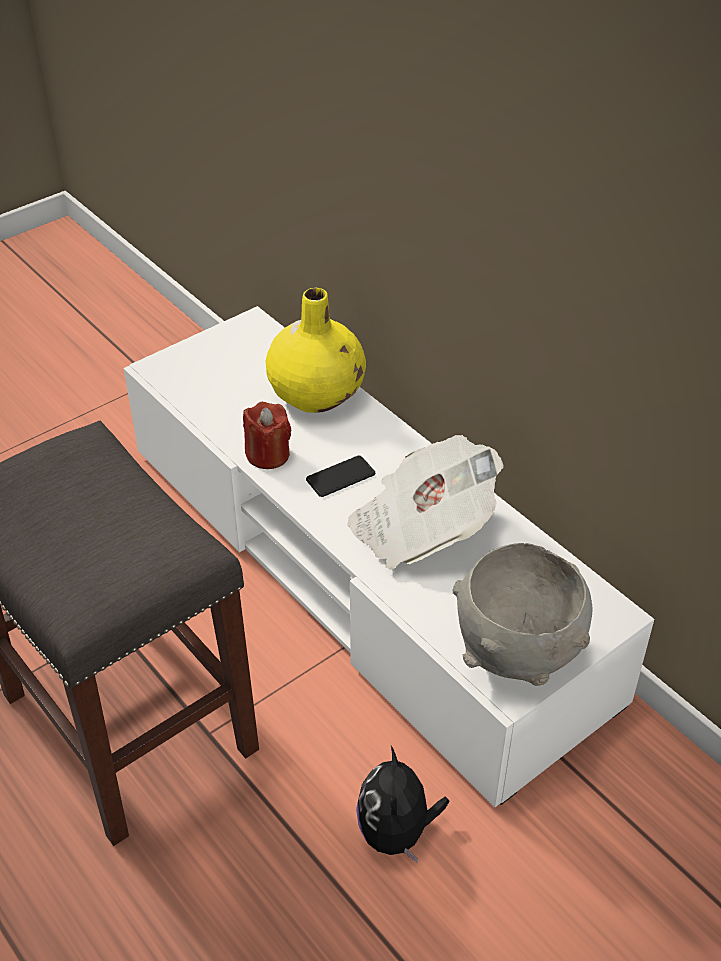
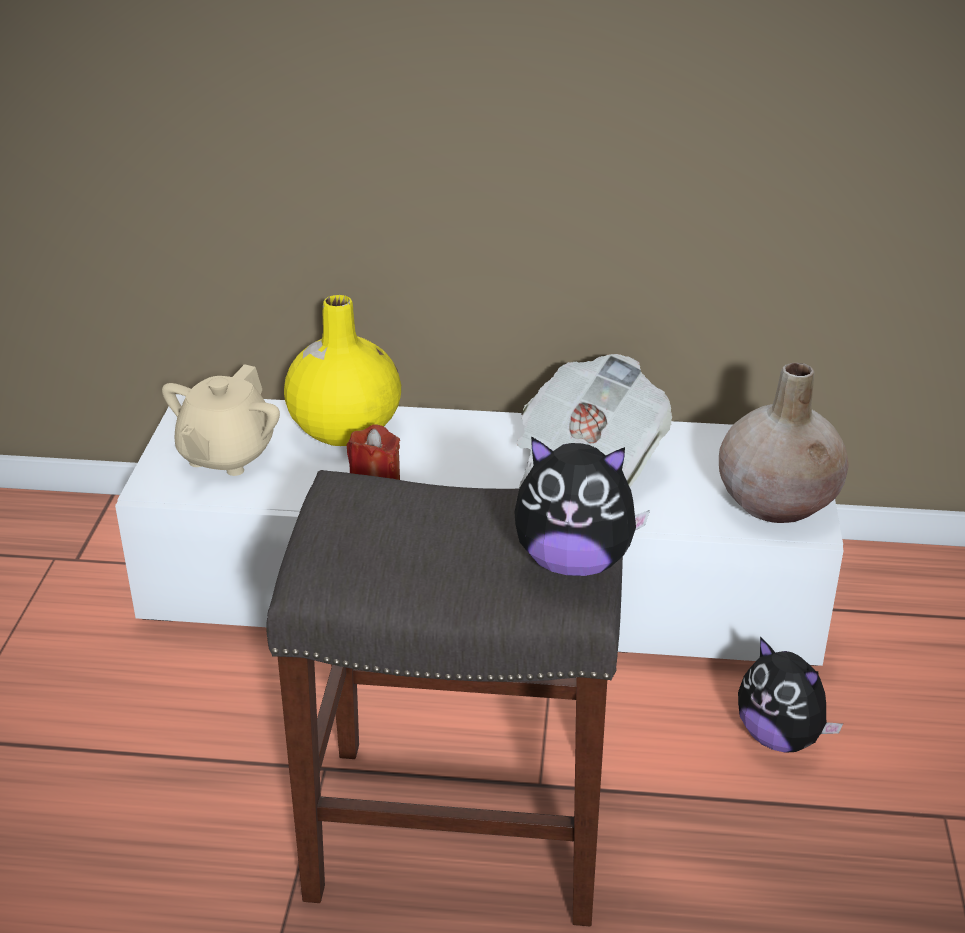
camera: 45 degrees left, 10 degrees down
(105, 590) = (574, 562): none -> plush toy
(223, 371) = (226, 456): none -> beige teapot
(340, 477) = (464, 472): phone -> none
(517, 653) = (777, 502): grey bowl -> beige vase

